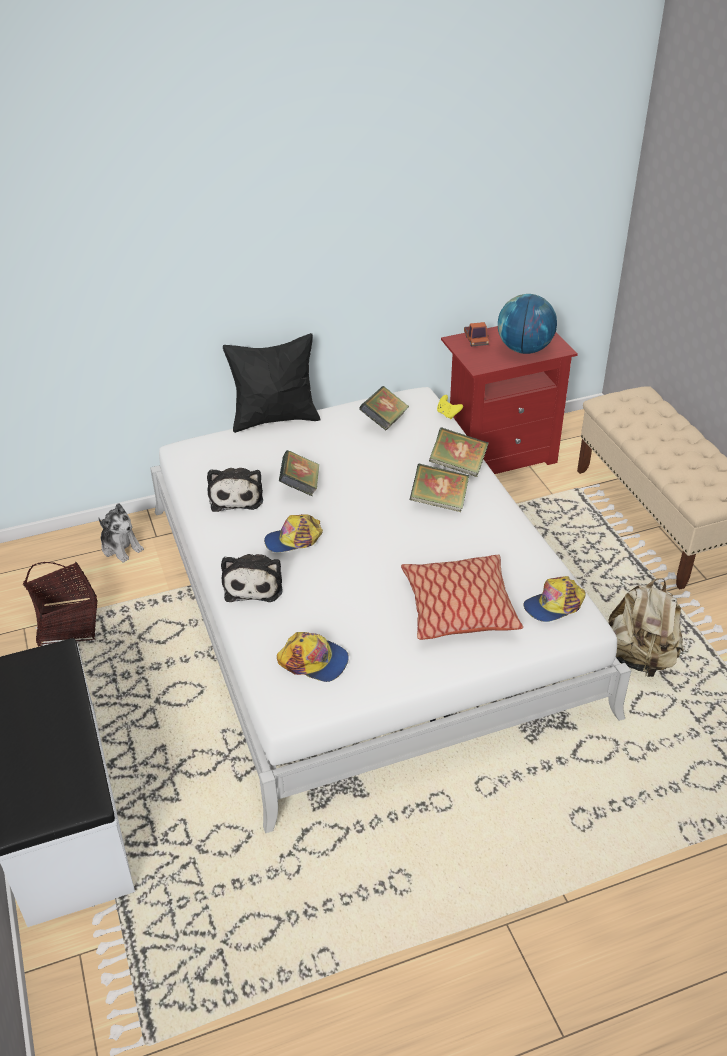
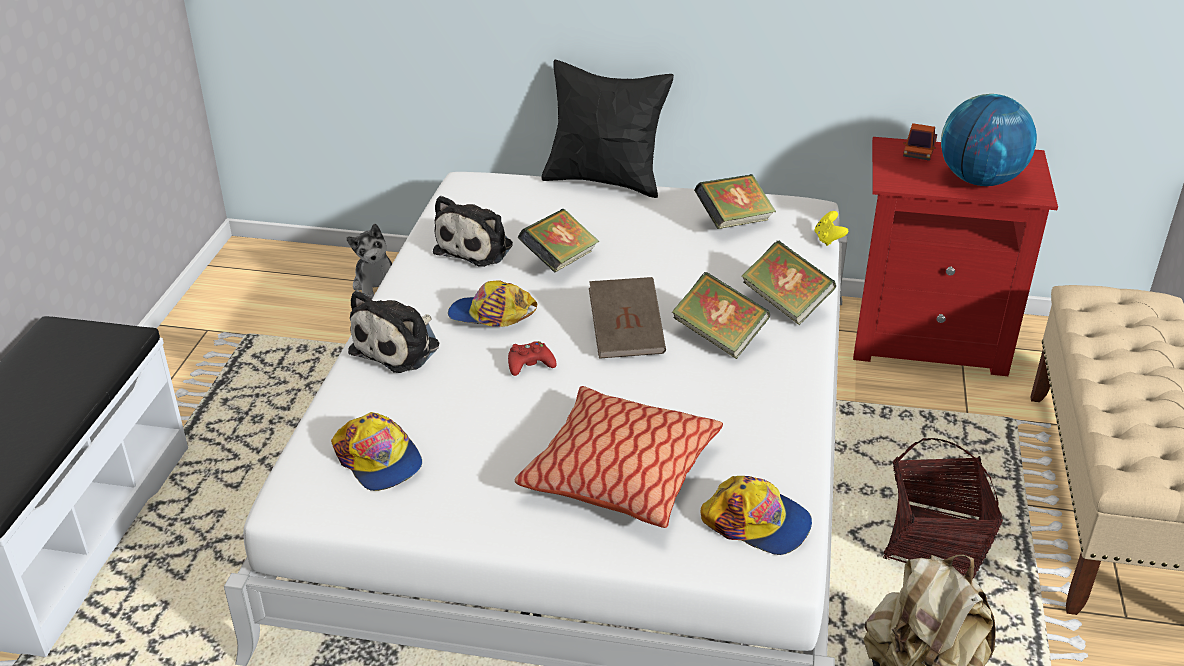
camera: 30 degrees right, 5 degrees down
(68, 623) = (252, 342): basket -> basket (934, 543)
(348, 563) = (530, 364): none -> red game controller
(387, 521) = (626, 335): none -> brown book
(554, 605) = (757, 522): cap -> cap turned 150 degrees counterclockwise

